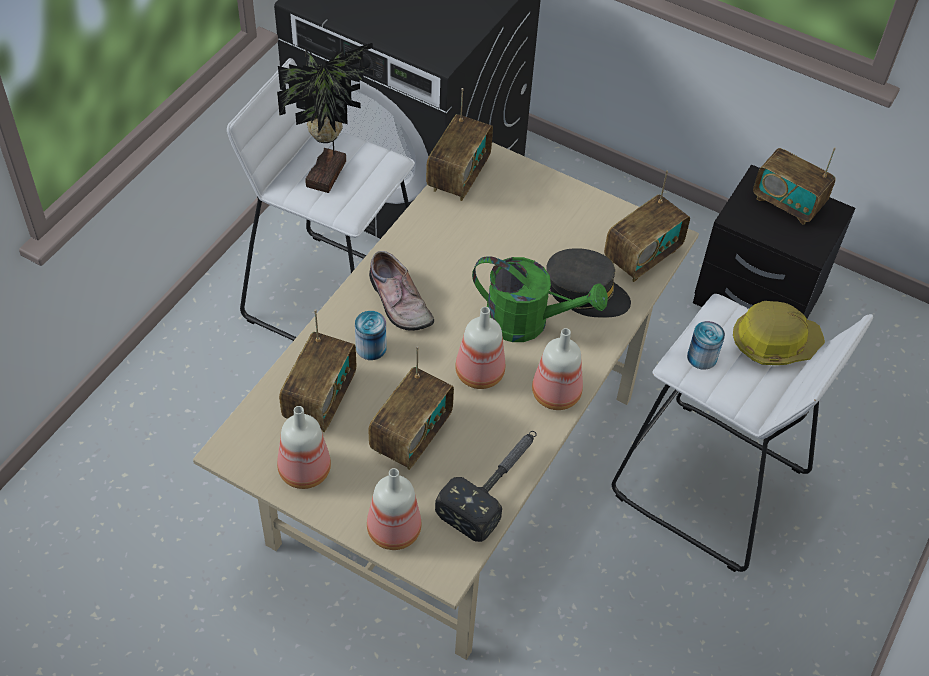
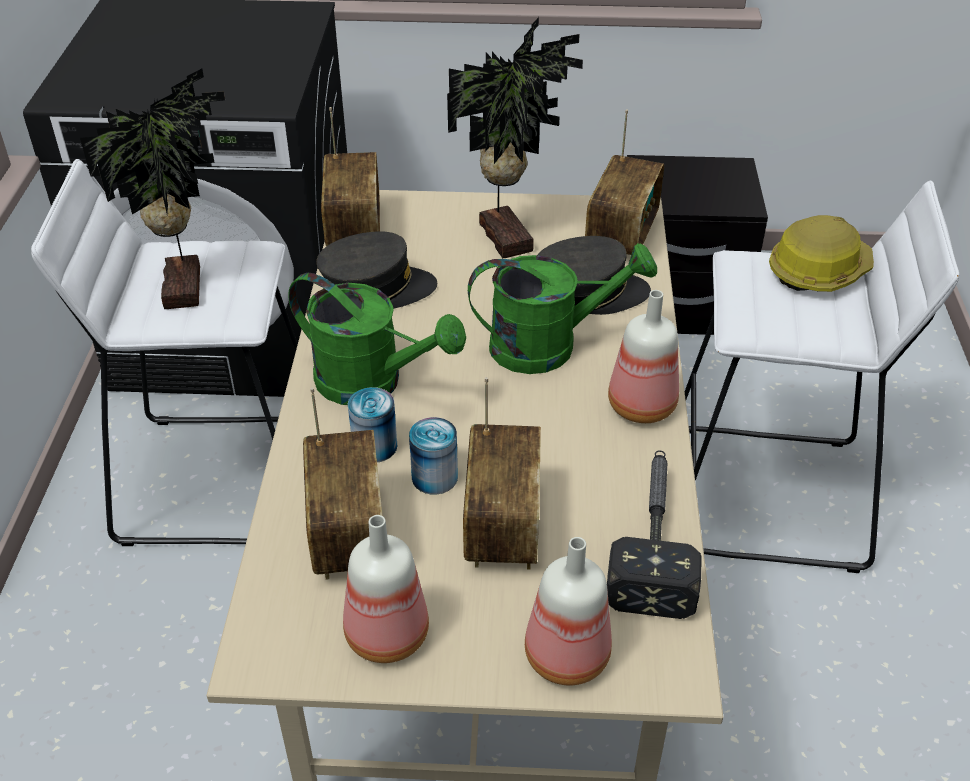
camera: 25 degrees left, 10 degrees down
(397, 302) = (372, 383): shoe -> green watering can
(445, 229) = (376, 287): none -> grey cap
(478, 373) = (532, 421): bottle -> none
(562, 223) = (509, 236): none -> potted plant
(702, 357) = (759, 312): can -> can (434, 477)
(787, 203) = (689, 174): radio -> none

